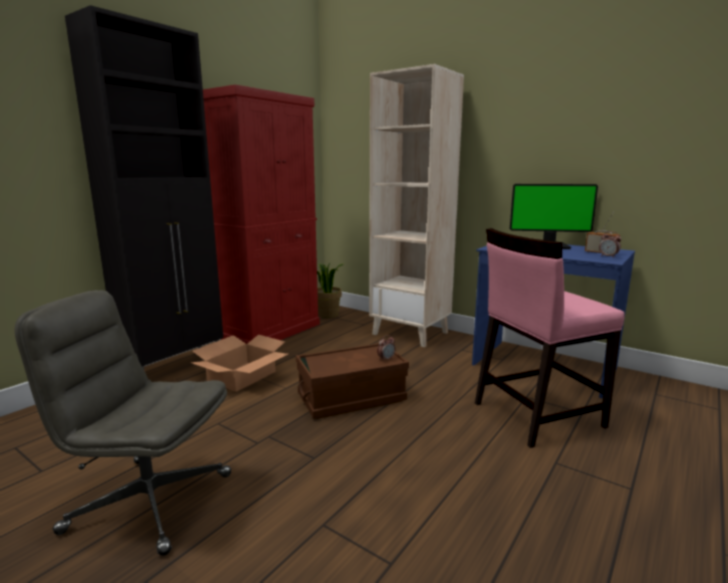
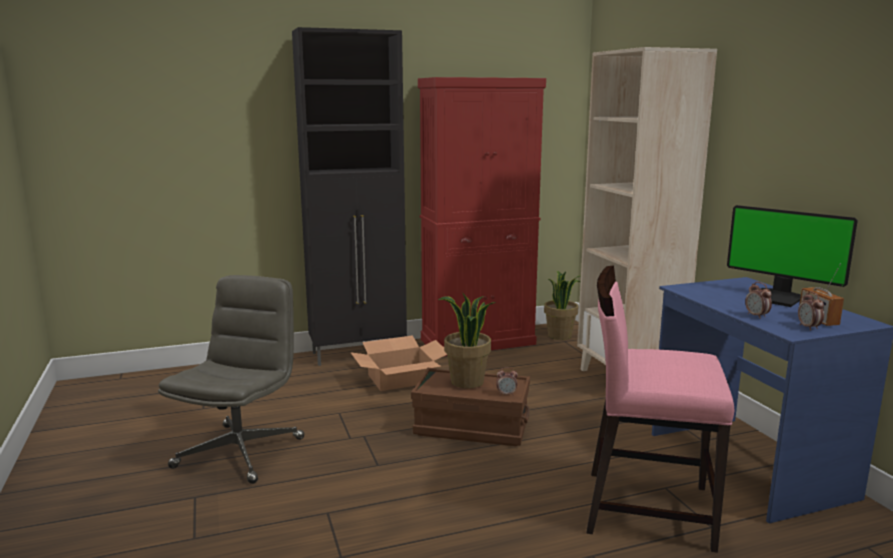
camera: 35 degrees right, 0 degrees up
(148, 502) = (240, 452): grey office chair -> grey office chair turned 60 degrees clockwise
(344, 358) = (467, 382): none -> potted plant
(570, 255) = (756, 316): none -> alarm clock

